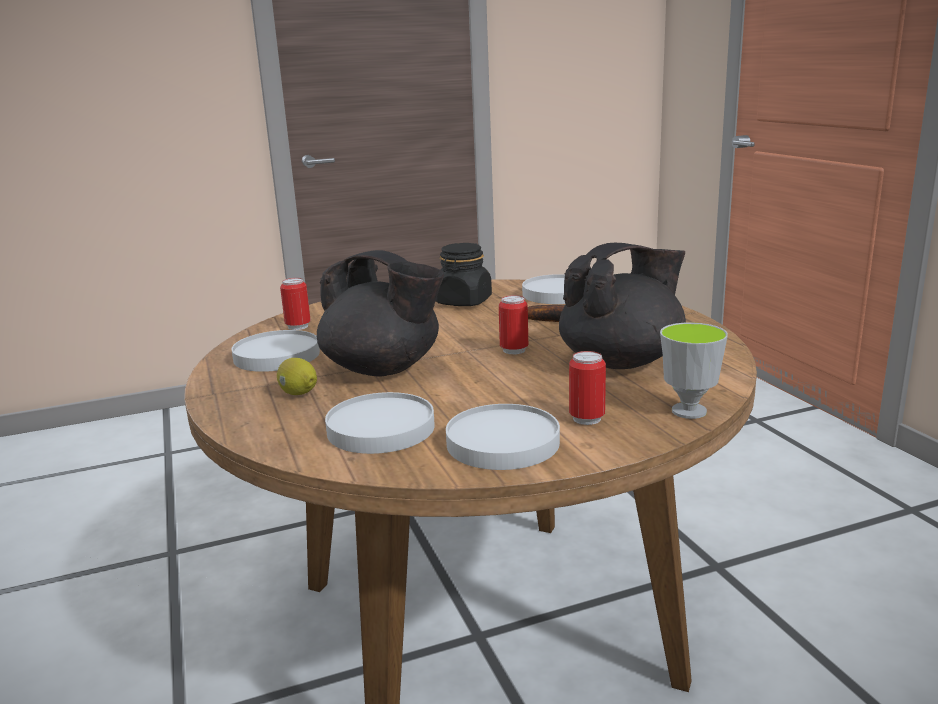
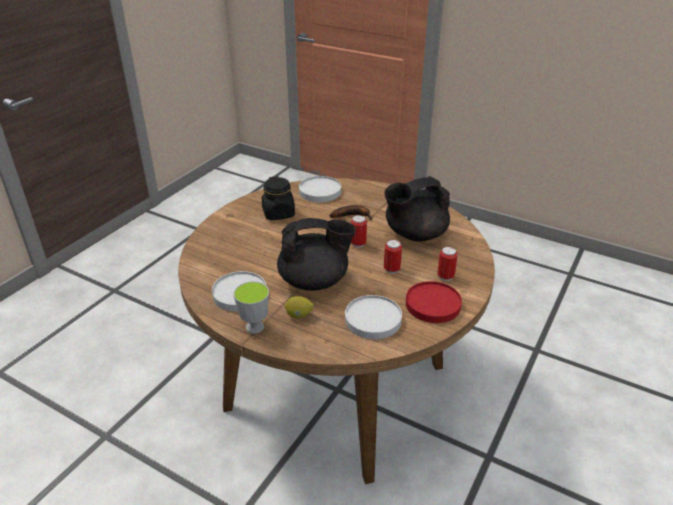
camera: 40 degrees left, 15 degrees up
(298, 326) = (212, 266): can -> can (391, 269)
(502, 443) = (432, 305): white plate -> red plate
(622, 361) = (414, 234): black teapot -> black teapot turned 135 degrees counterclockwise
(689, 411) = (475, 256): cup -> cup (255, 327)

